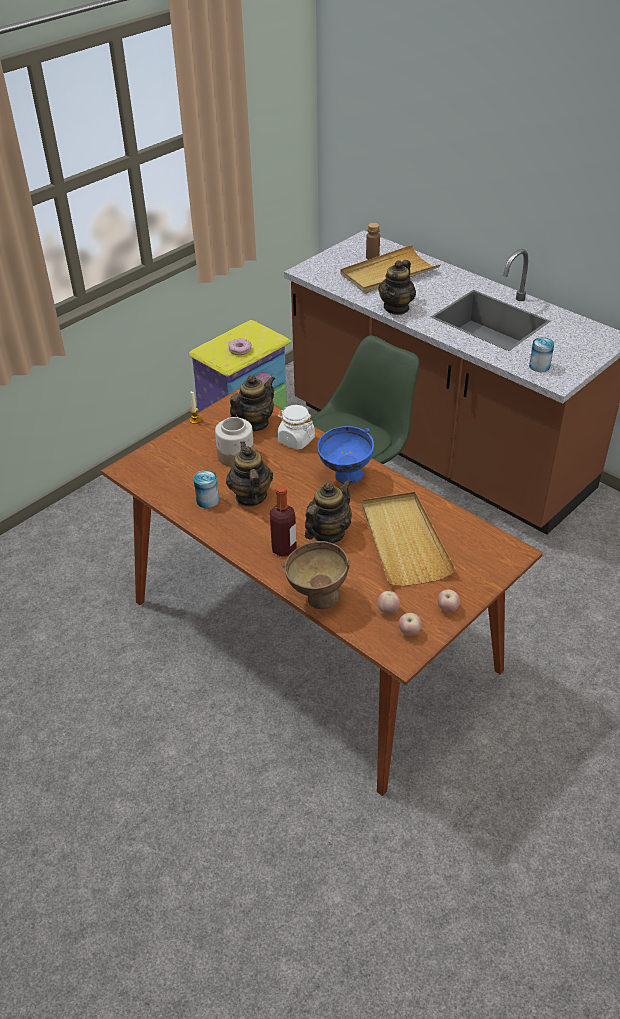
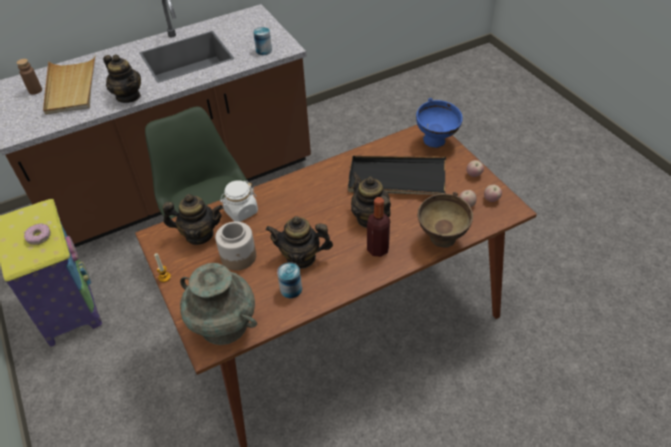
camera: 70 degrees left, 5 degrees up
(153, 470) = (224, 324): none -> turquoise vase
(254, 423) = (199, 235): teapot -> teapot turned 120 degrees clockwise
(344, 479) = (309, 194): blue bowl -> blue bowl (437, 143)
(403, 541) = (396, 179): beige tray -> black tray

